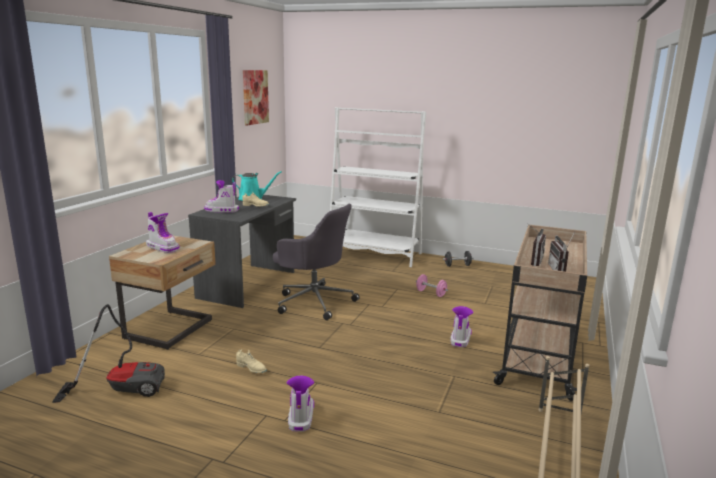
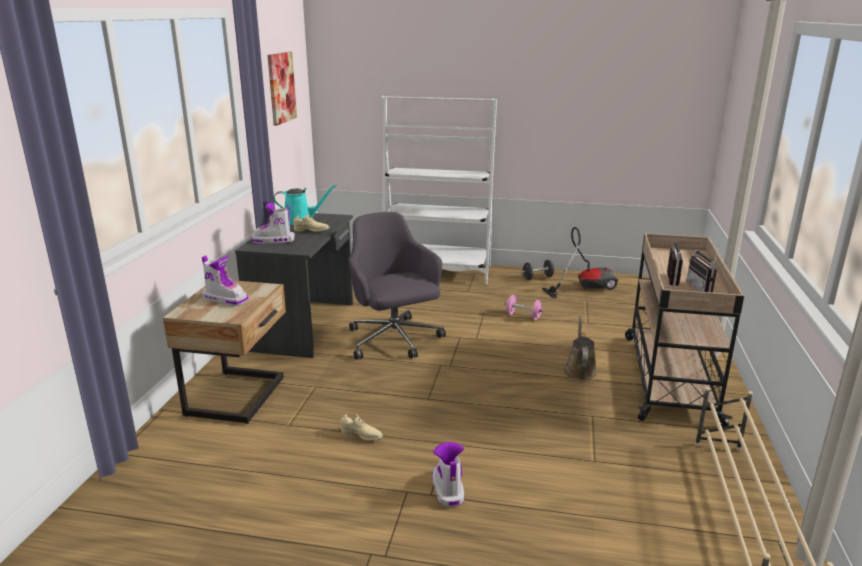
camera: 10 degrees left, 5 degrees up
(122, 387) = (217, 480): vacuum cleaner -> vacuum cleaner (584, 287)
(314, 301) = (394, 340): grey office chair -> grey office chair turned 135 degrees counterclockwise
(460, 339) = (579, 370): boot -> brown watering can

